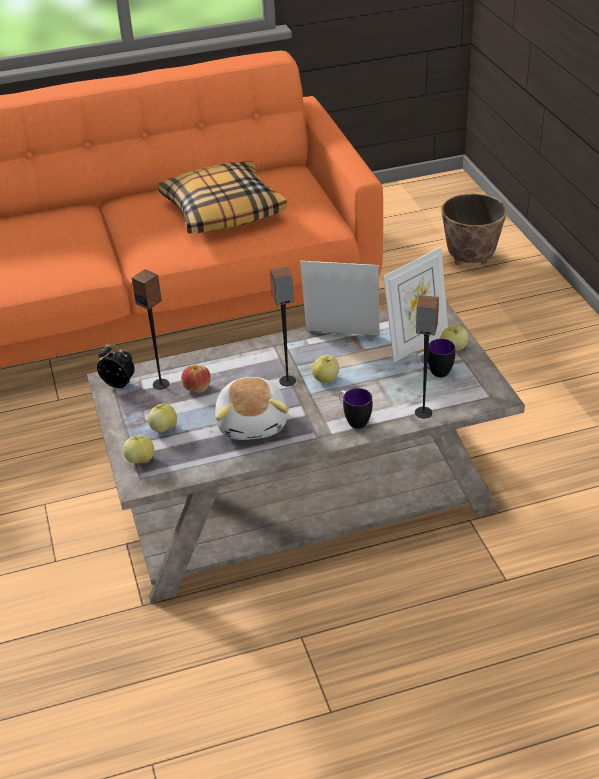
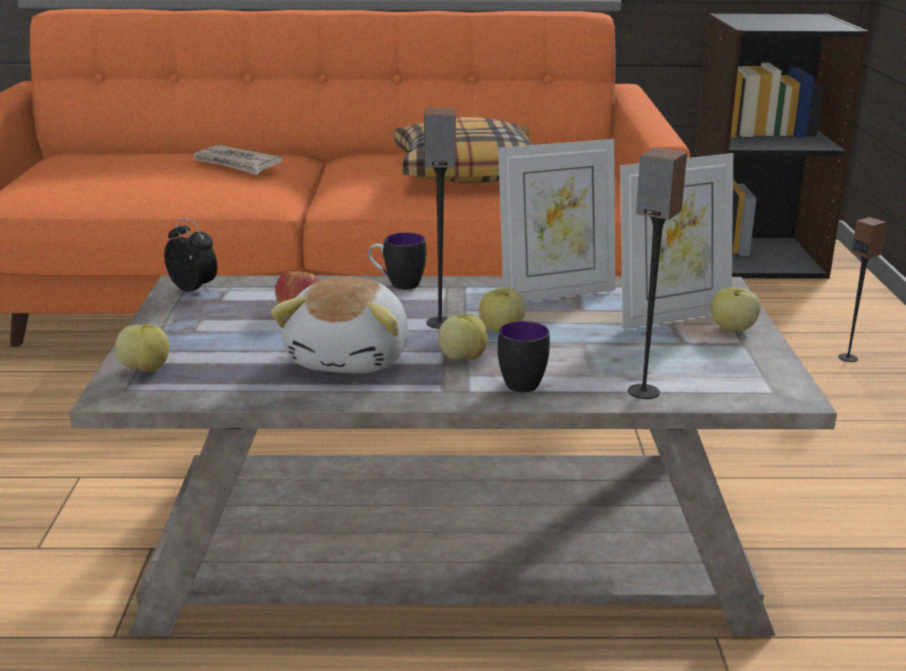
camera: 15 degrees right, 15 degrees down
(49, 235) = (237, 164): none -> newspaper
(161, 384) = (251, 298): speaker -> speaker (848, 358)
(163, 428) = (212, 342): apple -> apple (462, 358)
(341, 337) = (555, 292): picture frame -> picture frame turned 135 degrees clockwise
(410, 201) = (754, 258): none -> black bookcase
(434, 373) = (687, 350): mug -> mug (397, 284)
(470, 259) = (821, 322): planter -> none

